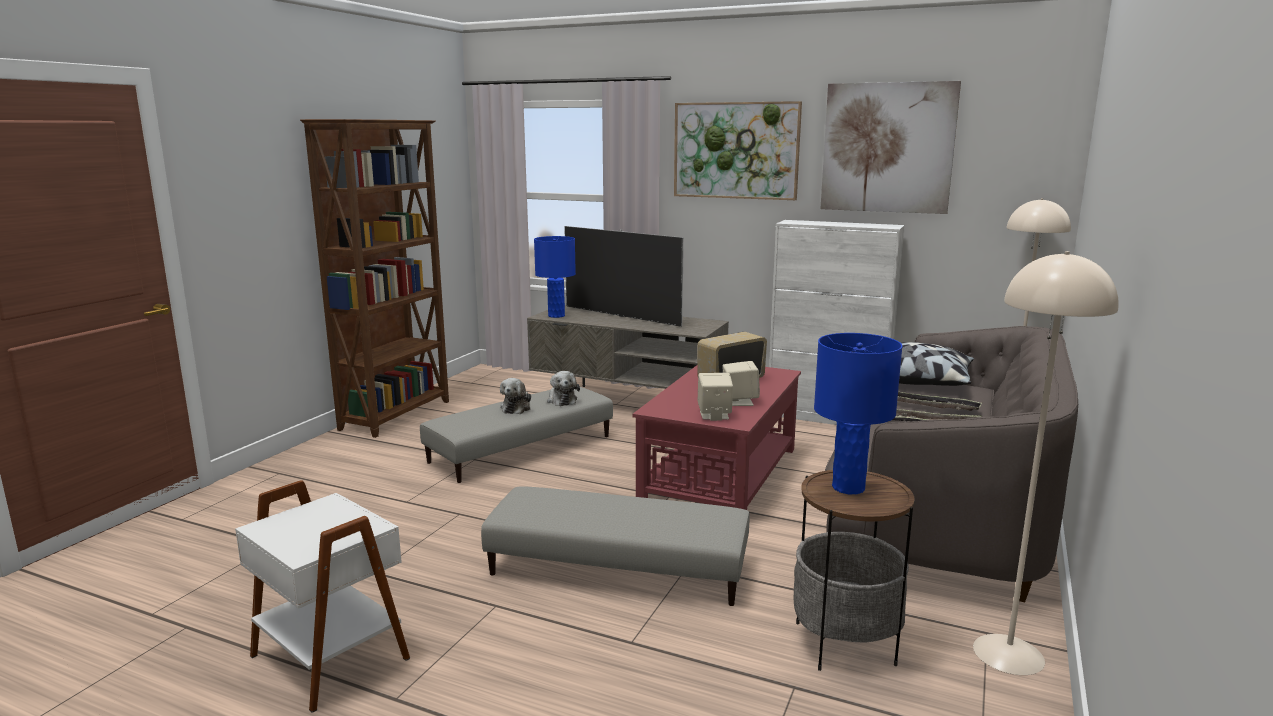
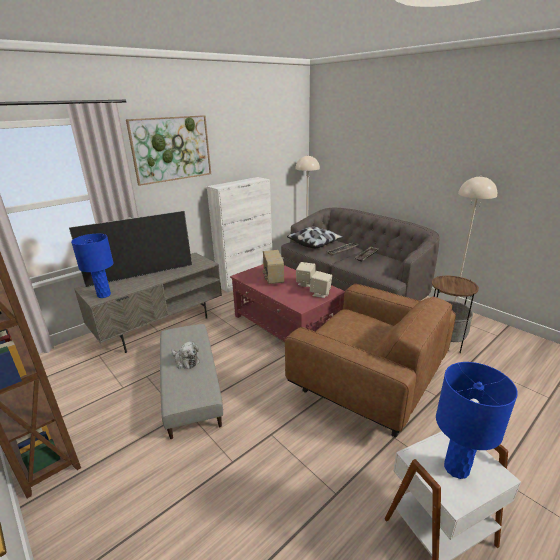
camera: 65 degrees left, 10 degrees up
(561, 400) = (190, 340): plush toy -> none
(618, 568) = (368, 382): grey ottoman -> brown armchair
(849, 488) = (450, 285): blue table lamp -> blue table lamp (456, 468)
(887, 148) = (245, 139): picture -> none

